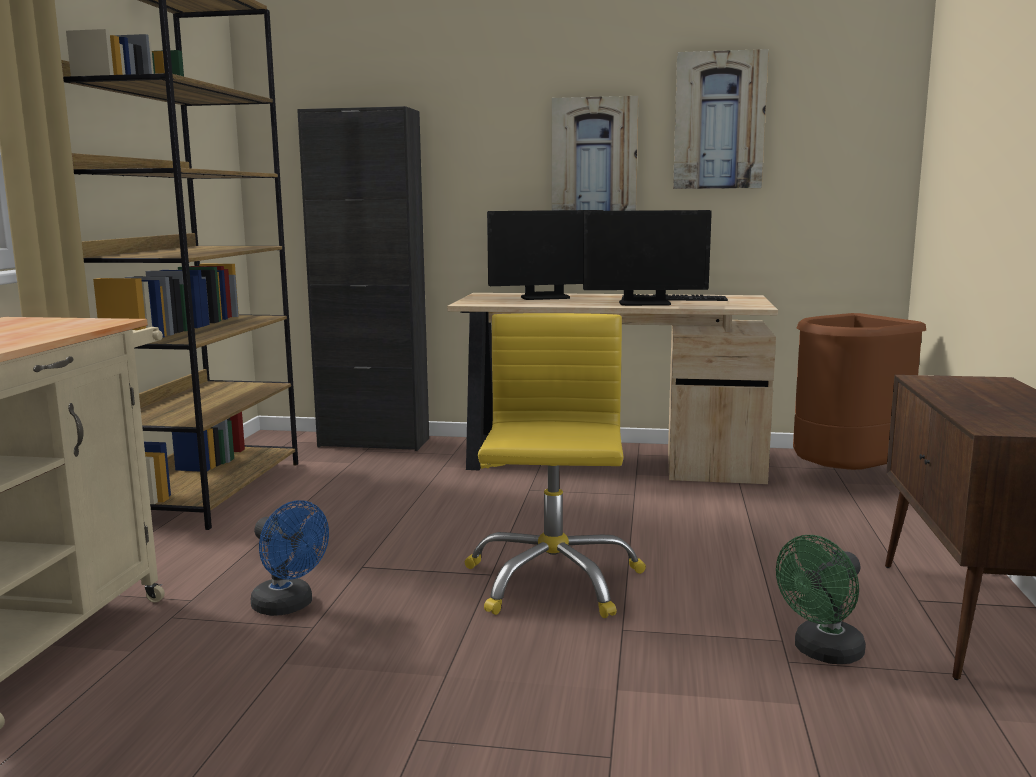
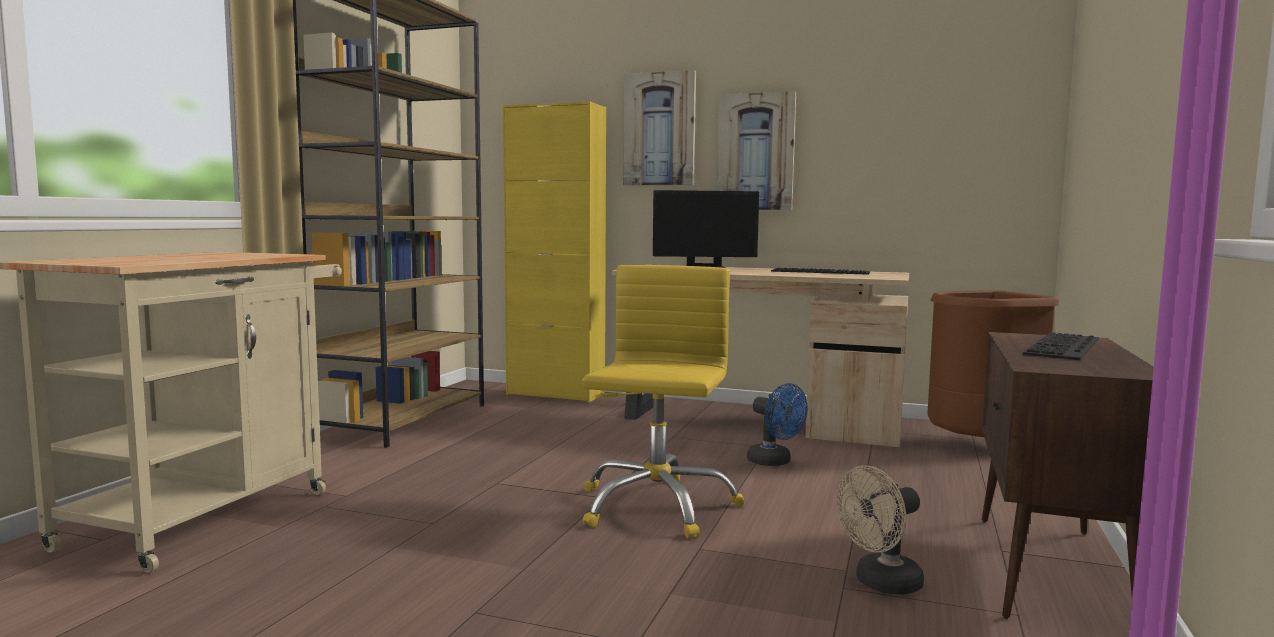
camera: 10 degrees right, 5 degrees down
(289, 606) = (421, 506): blue fan -> blue fan (774, 462)
(374, 442) = (555, 394): black cabinet -> yellow cabinet
(644, 303) = (788, 273): monitor -> none
(719, 121) = (869, 113): picture -> picture (659, 129)
(822, 653) = (880, 584): green fan -> beige fan
(989, 394) = (1066, 347): none -> keyboard

